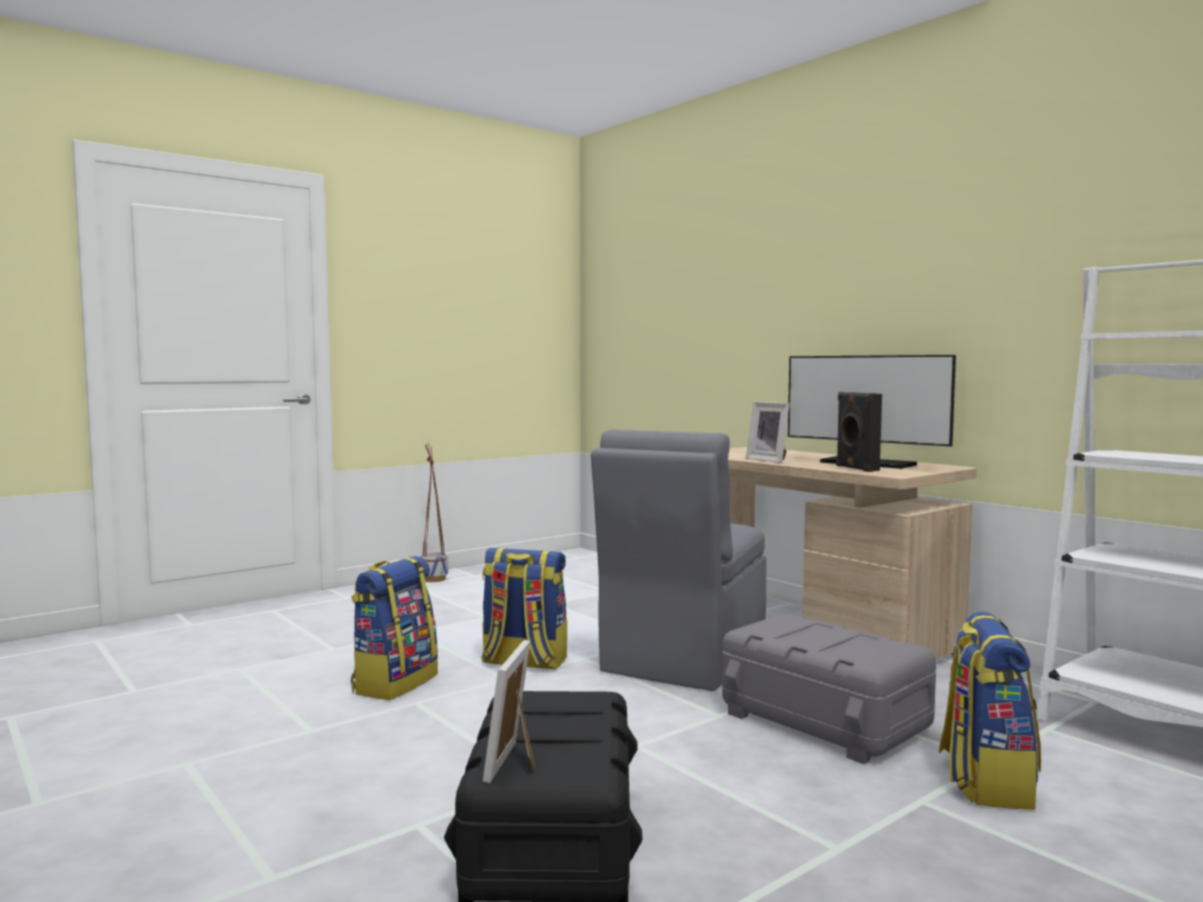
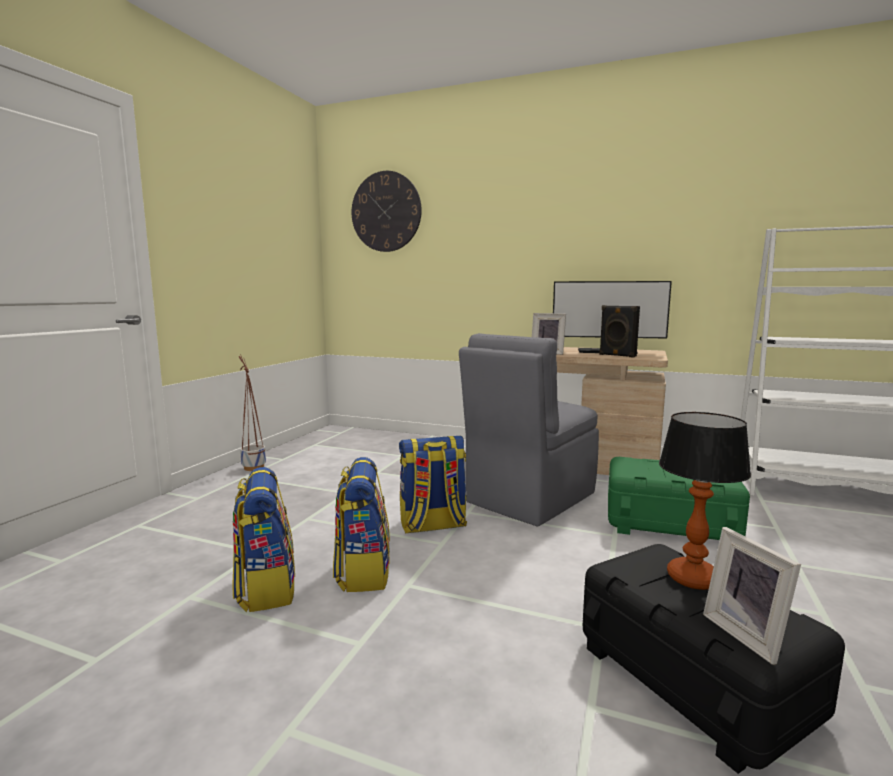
camera: 30 degrees left, 5 degrees up
(571, 720) = (691, 578): none -> table lamp
(642, 264) = (386, 212): none -> wall clock
(682, 660) = (528, 499): grey chair -> grey chair turned 45 degrees clockwise
(825, 721) = (670, 523): grey storage box -> green storage box
(985, 781) = (796, 541): backpack -> backpack (266, 588)

